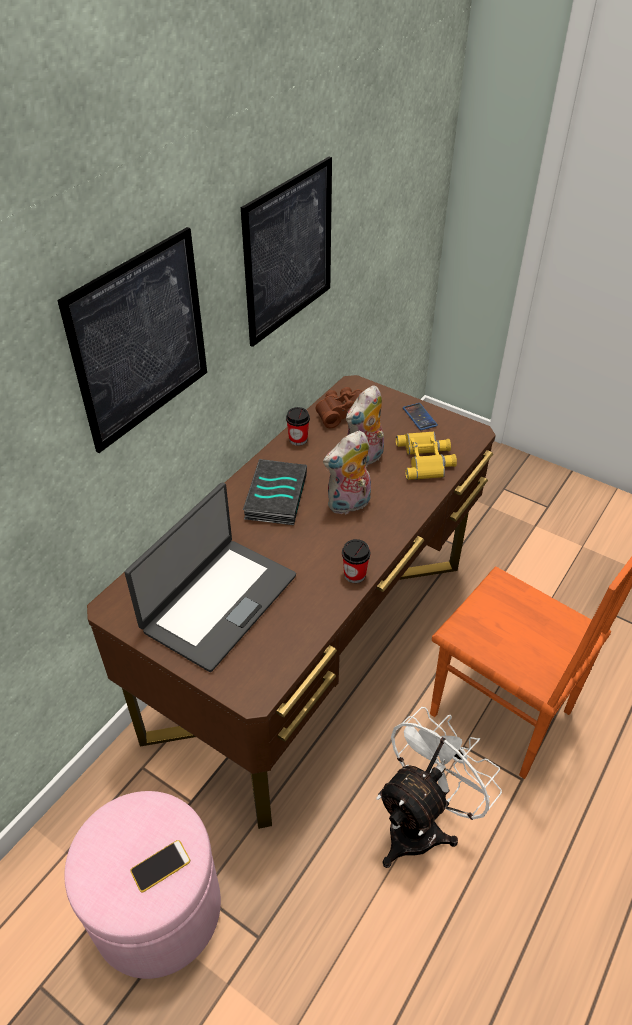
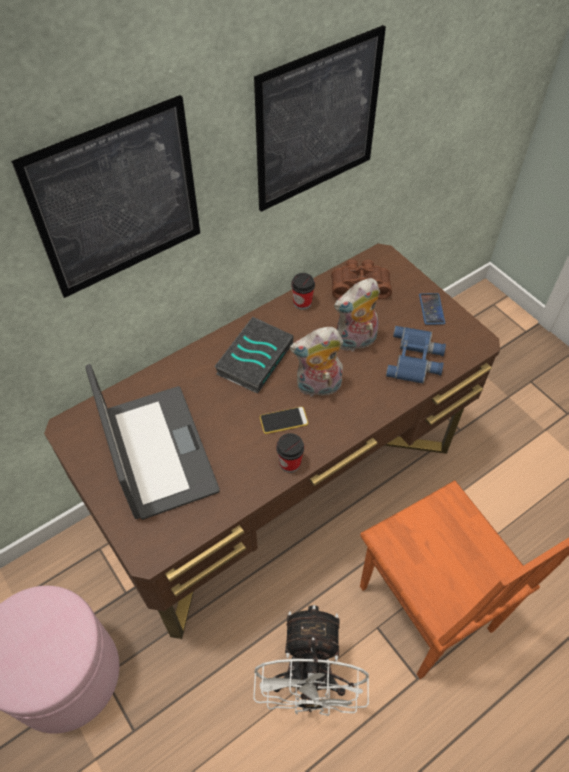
camera: 20 degrees right, 10 degrees up
(160, 866) = (47, 660): phone -> phone (283, 420)
(218, 602) = (157, 452): laptop -> laptop turned 75 degrees counterclockwise
(421, 823) = (309, 684): white fan -> white fan turned 120 degrees clockwise
(426, 460) = (416, 359): yellow binoculars -> blue binoculars

